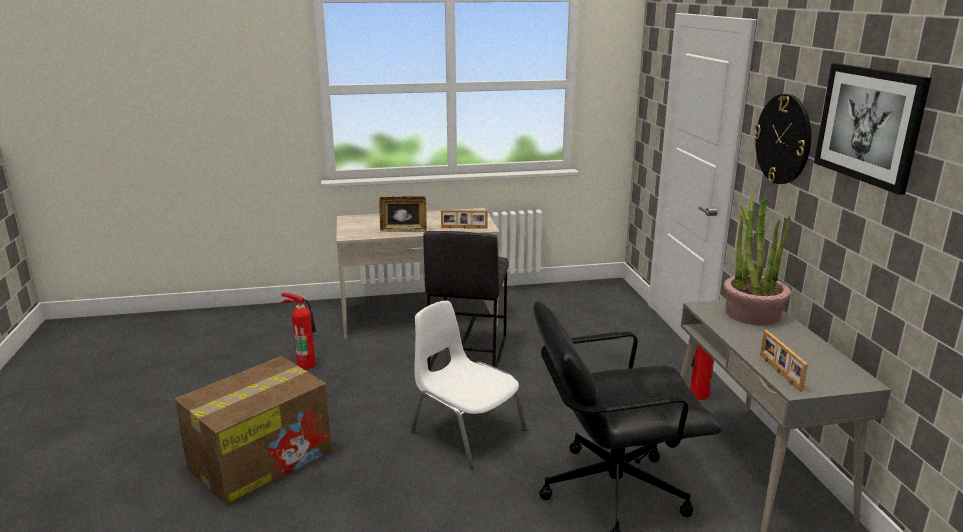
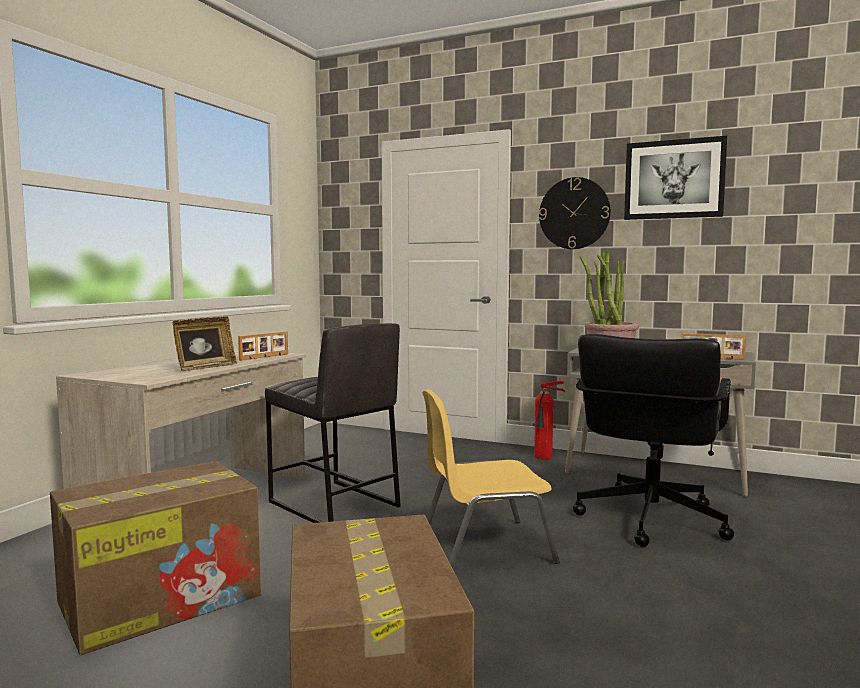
camera: 55 degrees left, 15 degrees down
(306, 364) = (163, 598): fire extinguisher -> cardboard box
(466, 430) = (484, 546): white chair -> yellow chair

